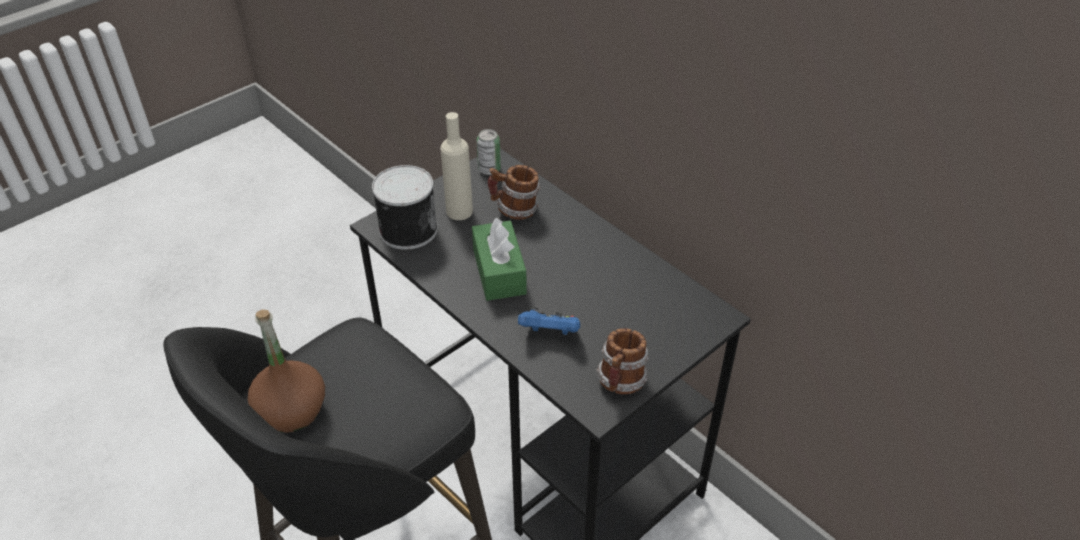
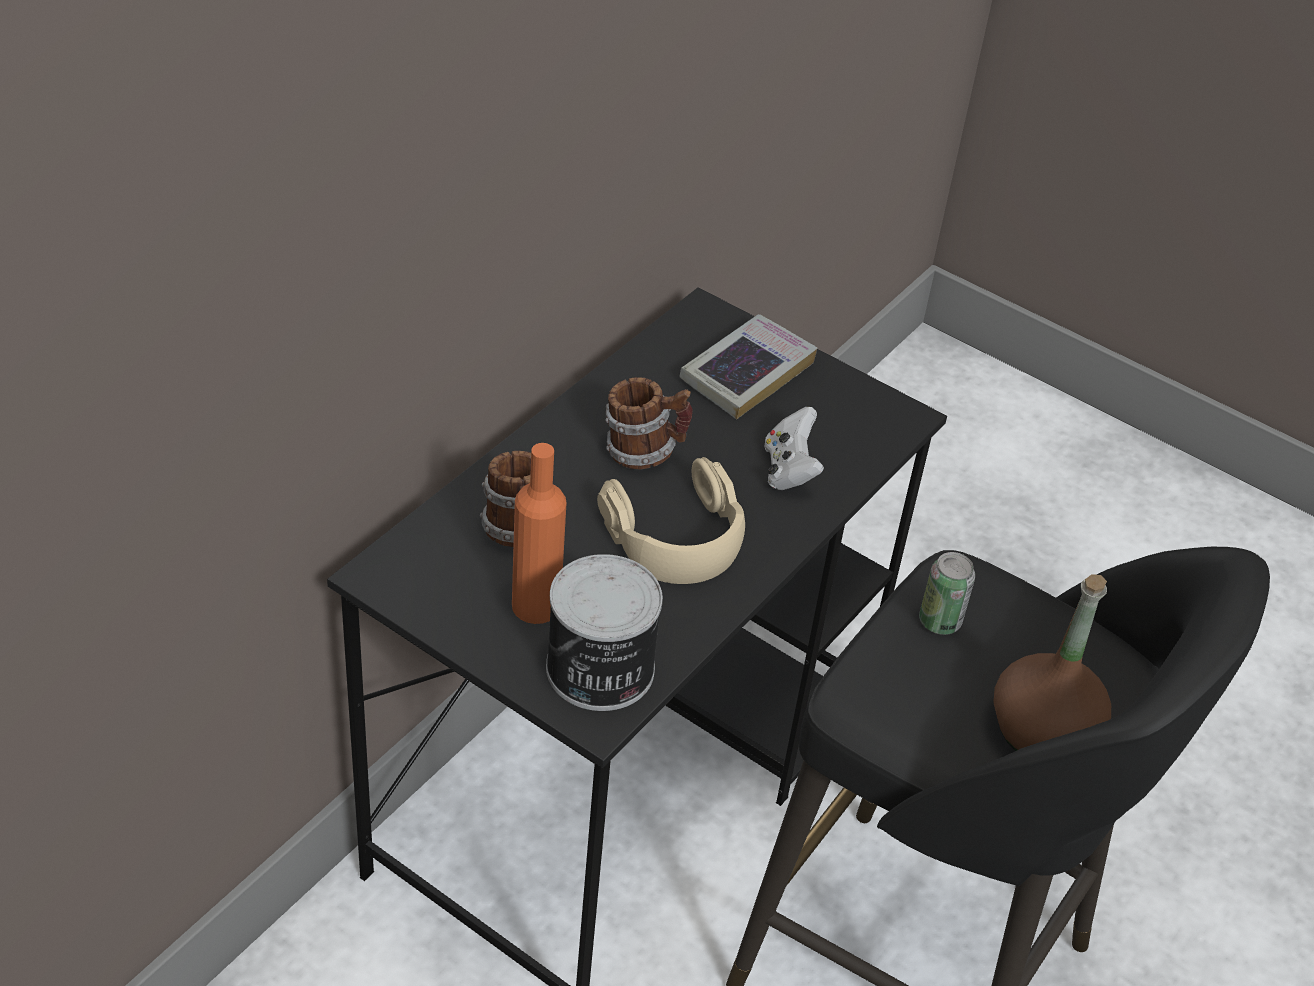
camera: 105 degrees left, 0 degrees up
(459, 211) = (536, 605): beige bottle -> orange bottle
(489, 169) = (407, 579): can -> can (939, 621)
(499, 271) = (676, 536): green tissue box -> beige headphones
(550, 333) = (789, 470): blue game controller -> white game controller
(621, 383) = (853, 398): mug -> mug (644, 452)
(650, 328) = (747, 373): none -> book

